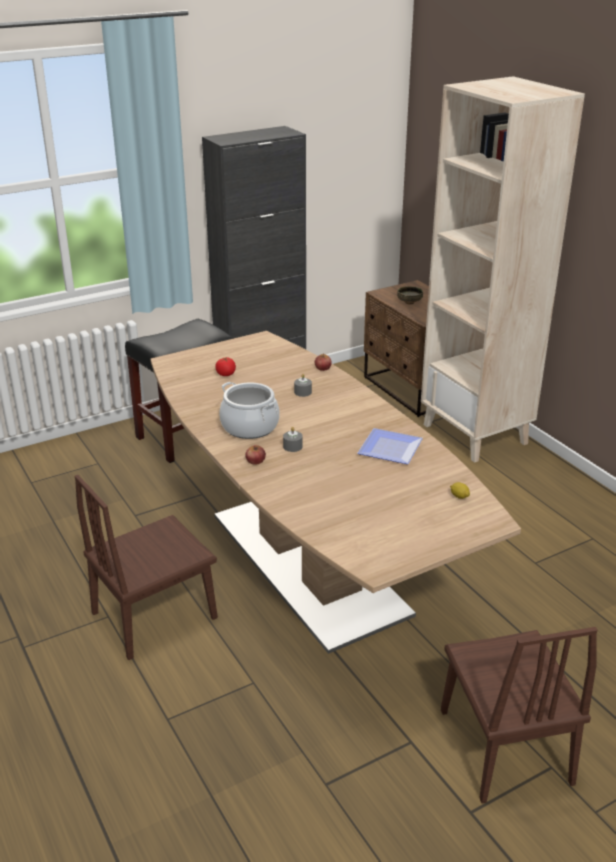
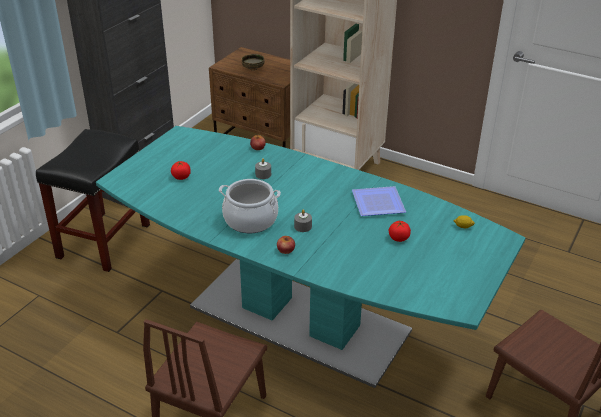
camera: 30 degrees left, 5 degrees up
(308, 564) = (300, 319): brown dining table -> turquoise dining table
(377, 485) = (399, 238): none -> tomato

